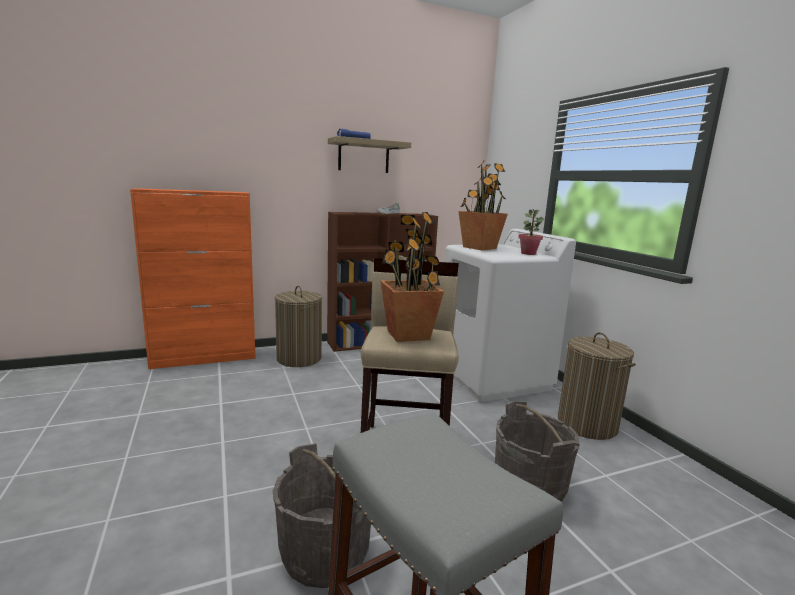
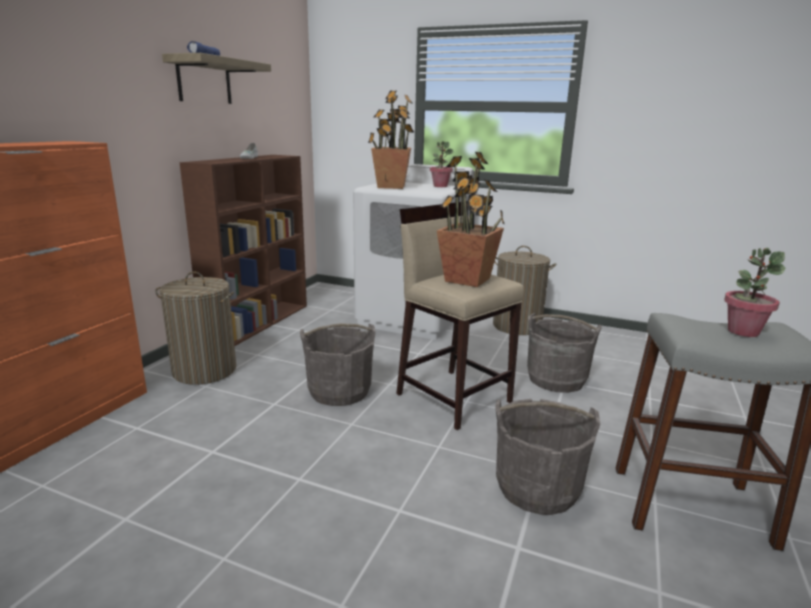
camera: 45 degrees left, 5 degrees up
(340, 404) = (339, 391): none -> grey bucket
(456, 473) = (743, 331): none -> potted plant

